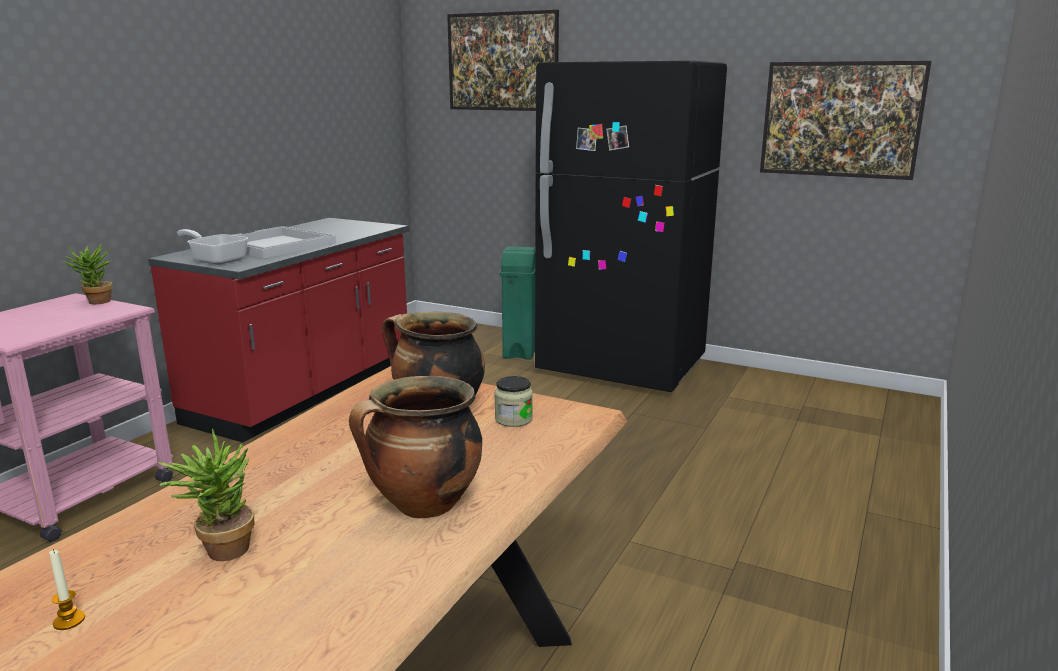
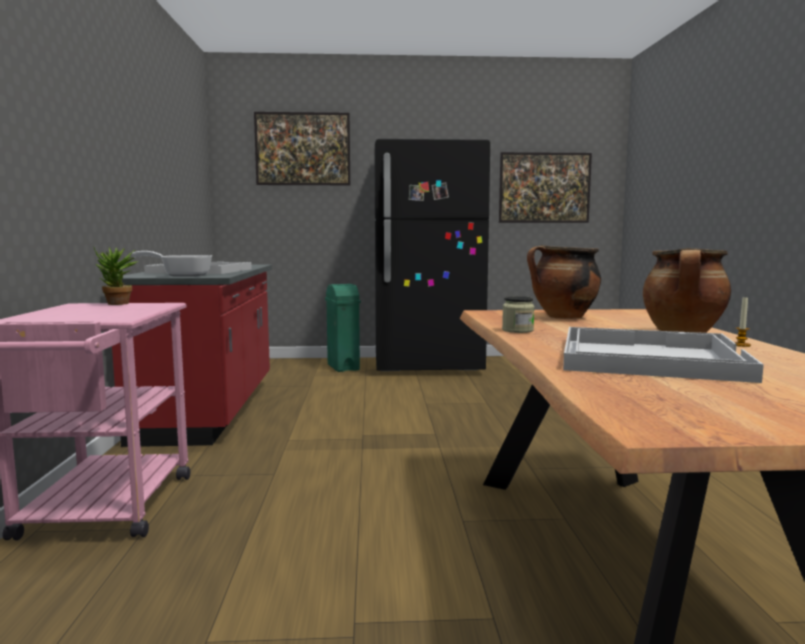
camera: 30 degrees left, 10 degrees down
(69, 621) = (675, 383): candle -> candle (741, 345)
(220, 549) = (647, 357): potted plant -> white tray
(513, 419) = (610, 315): jar -> jar (517, 330)

